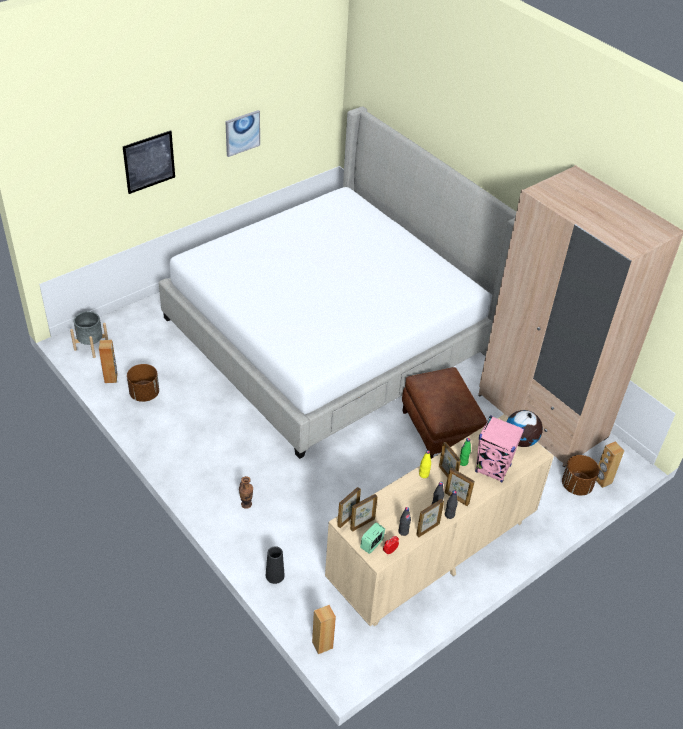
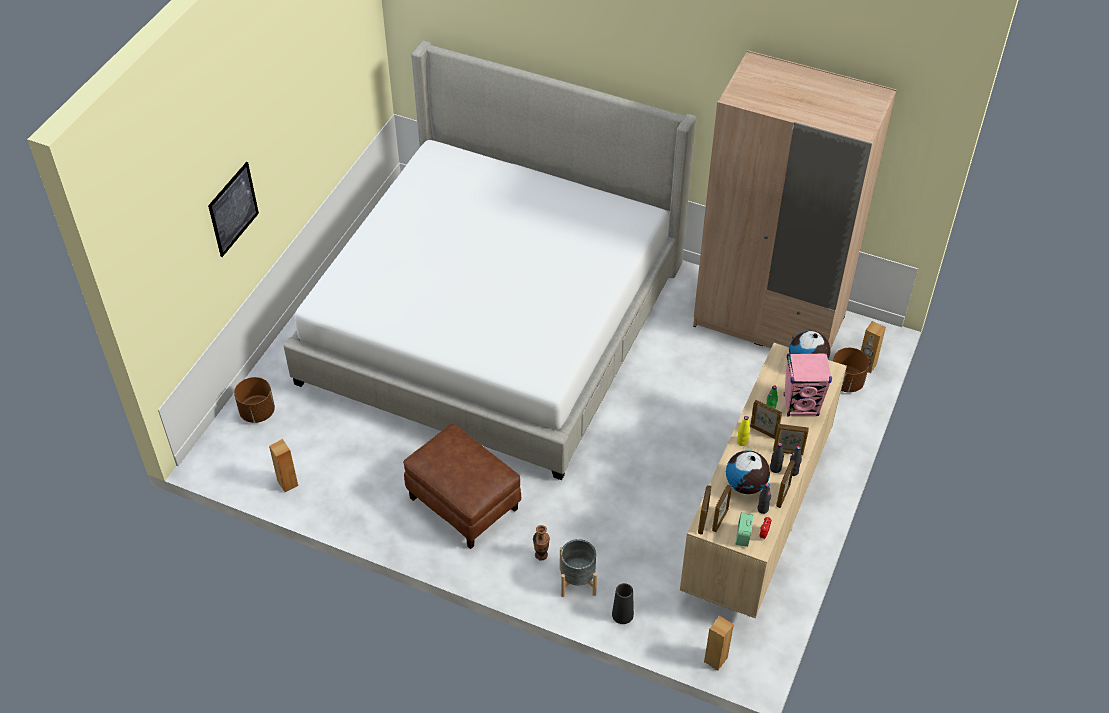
camera: 25 degrees left, 5 degrees up
(91, 346) = (235, 456): grey planter -> grey planter (577, 581)
(144, 394) = (340, 484): brown planter -> brown planter (257, 412)
(242, 133) = (307, 127): picture -> none
(402, 507) = (745, 485): none -> globe
(440, 430) = (681, 383): brown ottoman -> brown ottoman (464, 503)

